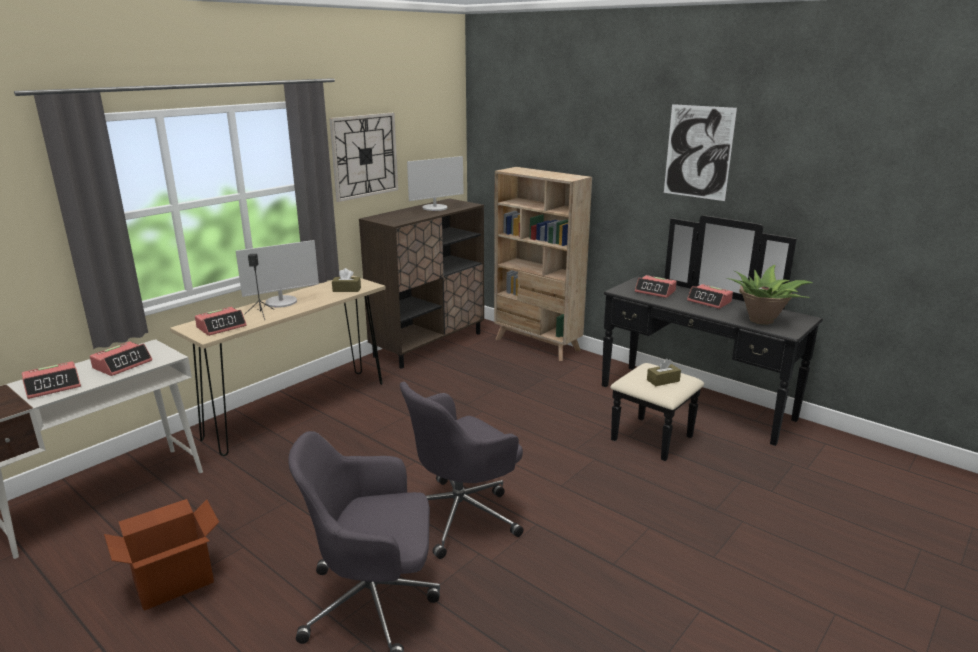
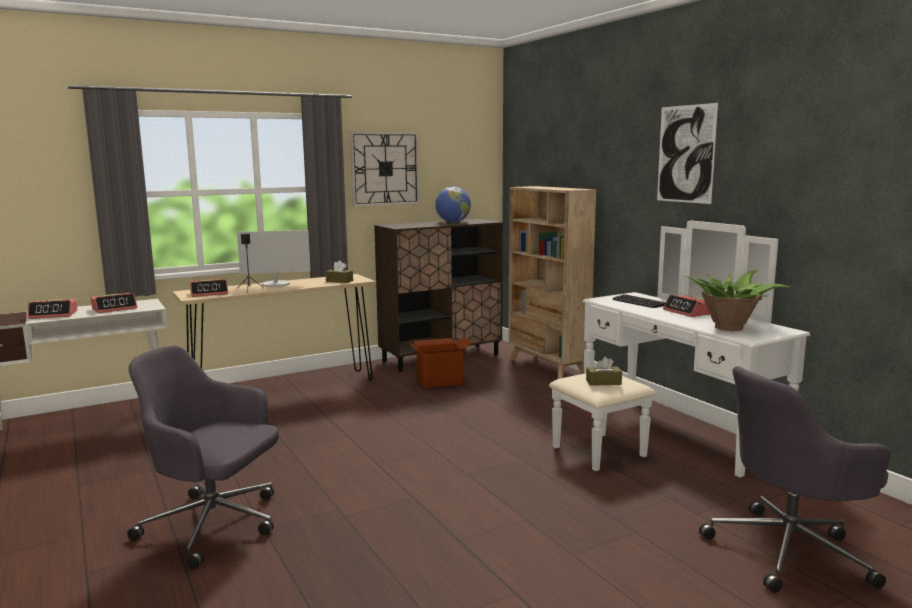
camera: 20 degrees right, 10 degrees down
(173, 581) = (81, 482): cardboard box -> cardboard box (439, 381)
(435, 208) = (453, 222): monitor -> globe
(461, 514) = (350, 479): grey office chair -> grey office chair (790, 551)
(655, 291) = (638, 302): alarm clock -> keyboard
(686, 410) = (660, 435): black dresser -> white dresser

